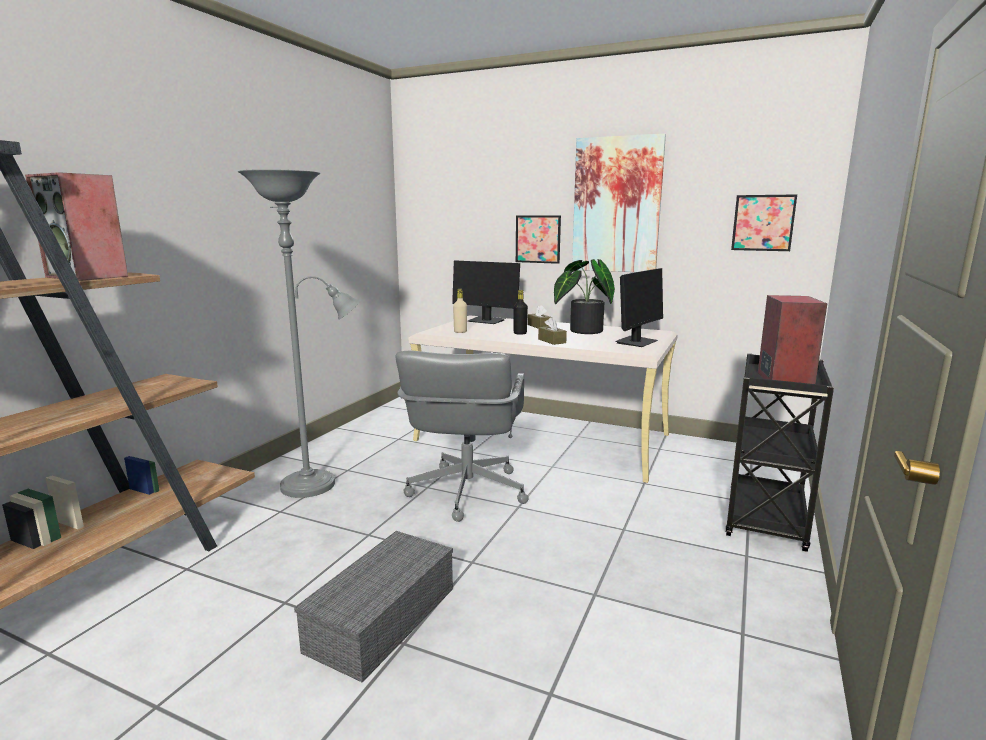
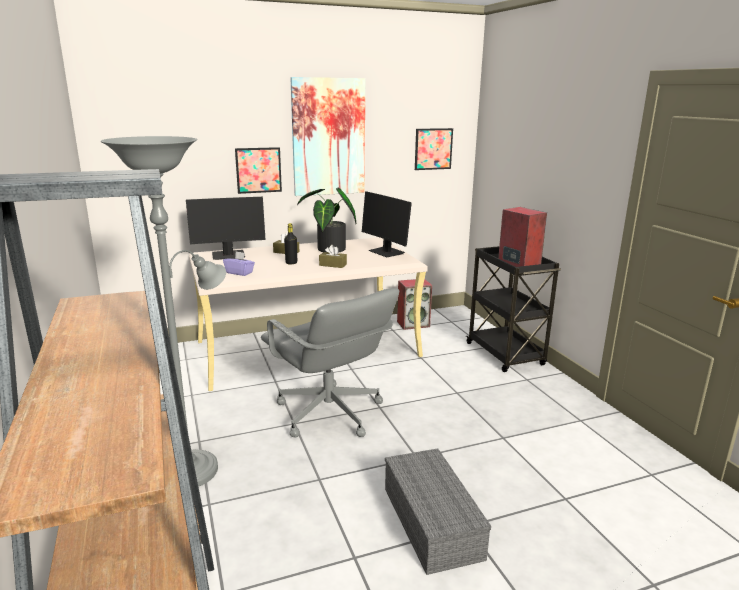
camera: 45 degrees left, 5 degrees up
(88, 276) = (106, 314): speaker -> speaker (413, 324)
(460, 332) = (239, 273): beige bottle -> purple tissue box
(636, 342) = (386, 252): monitor -> monitor turned 150 degrees clockwise

